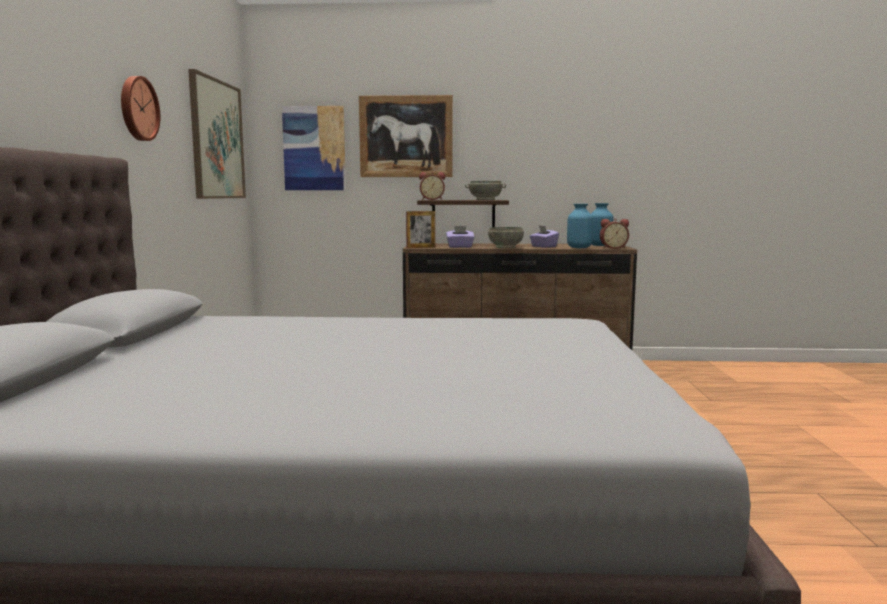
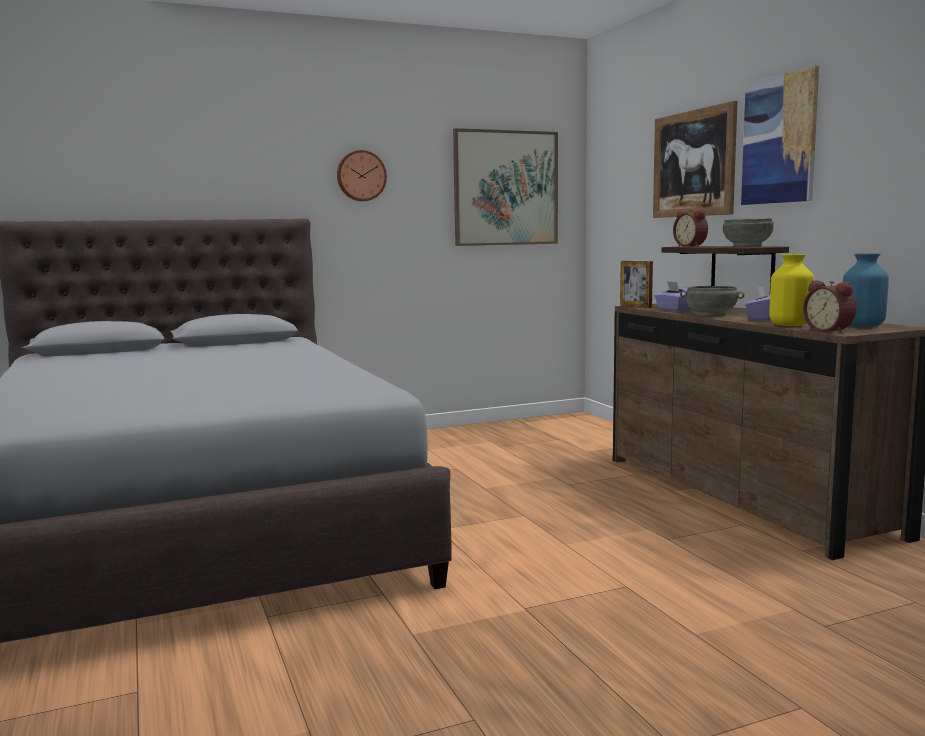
camera: 65 degrees right, 0 degrees up
(314, 148) = (624, 186): picture -> picture (779, 139)
(579, 247) = (789, 325): blue vase -> yellow vase

